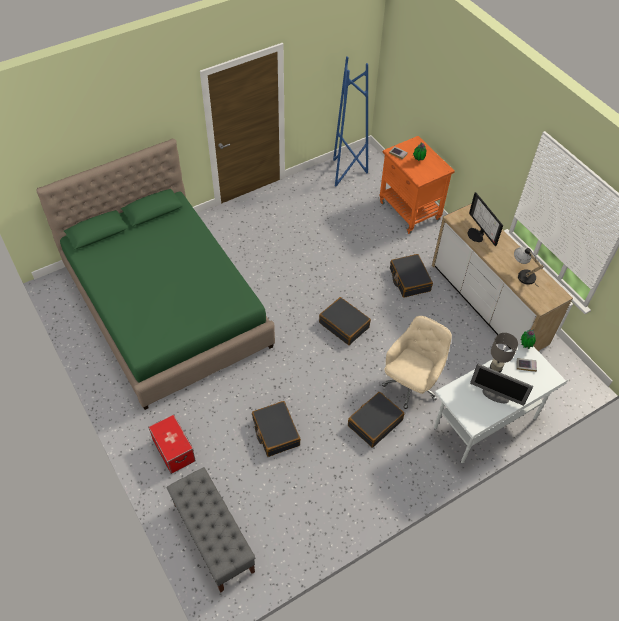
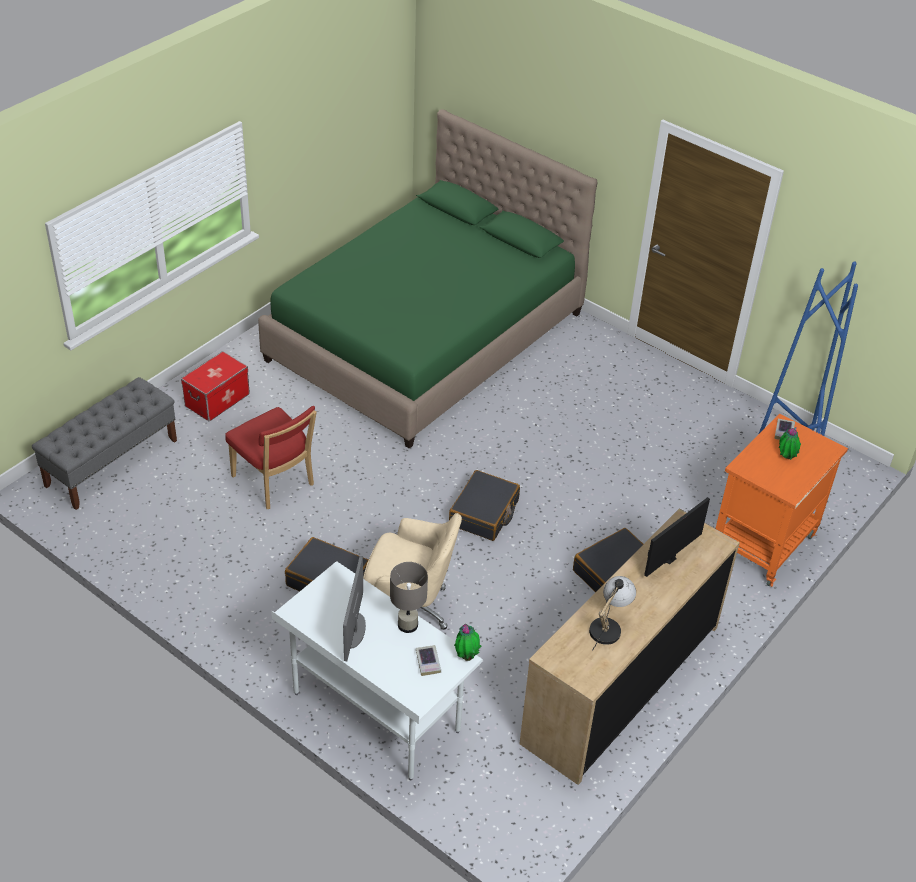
camera: 70 degrees right, 10 degrees down
(275, 432) = (275, 483): black suitcase -> red chair

